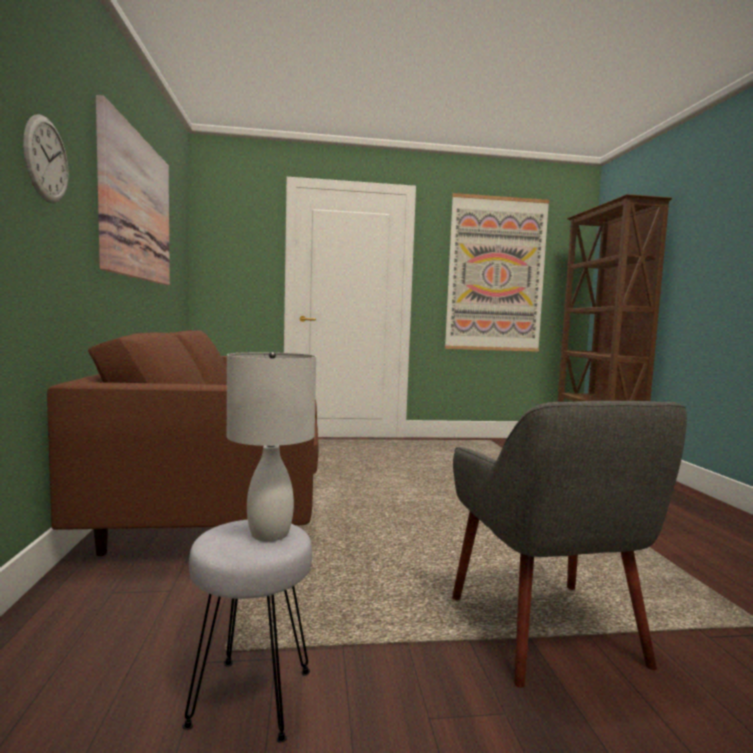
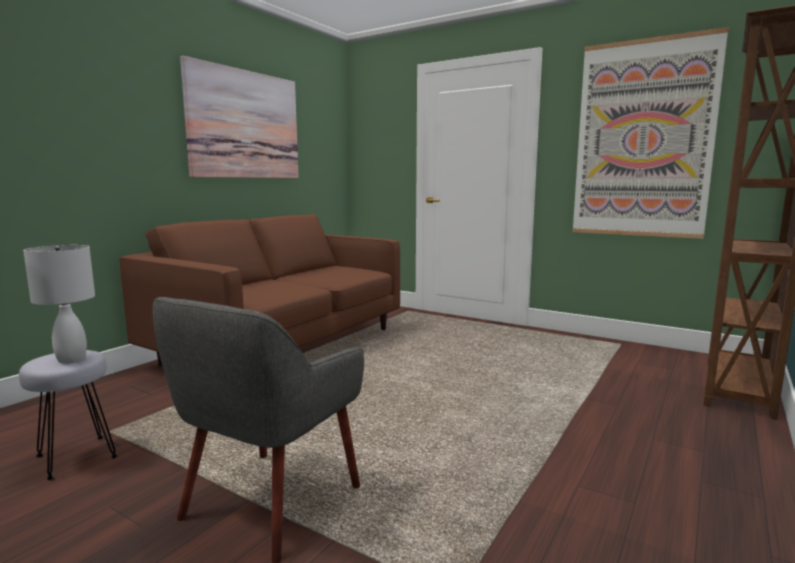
camera: 40 degrees right, 5 degrees up
(46, 160) = (118, 115): wall clock -> none

